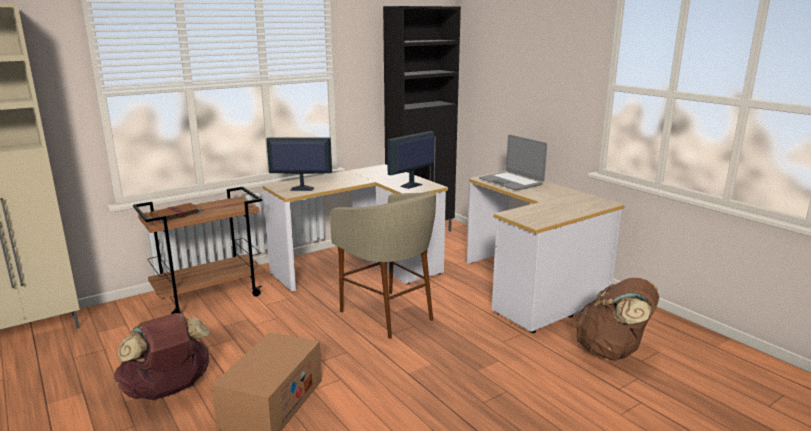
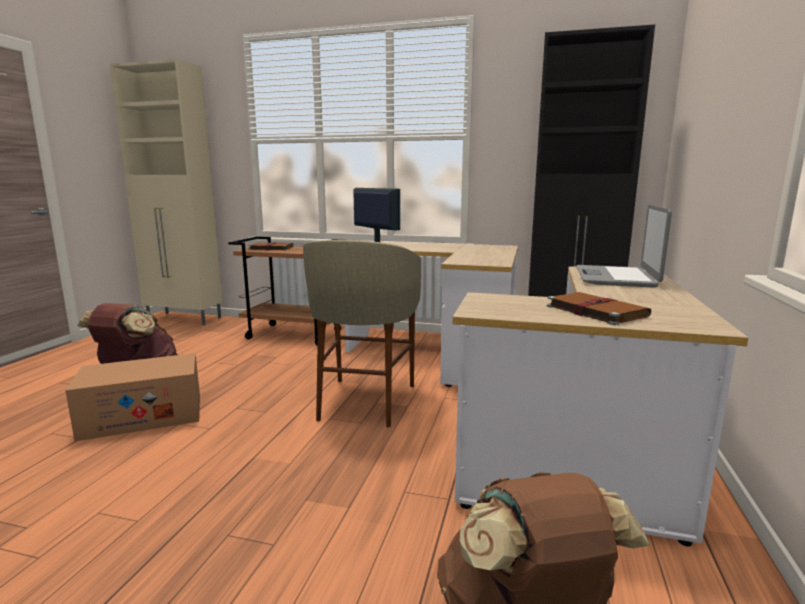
camera: 50 degrees right, 5 degrees down
(411, 185) = (476, 259): monitor -> none
(563, 207) = (594, 311): none -> brown book

